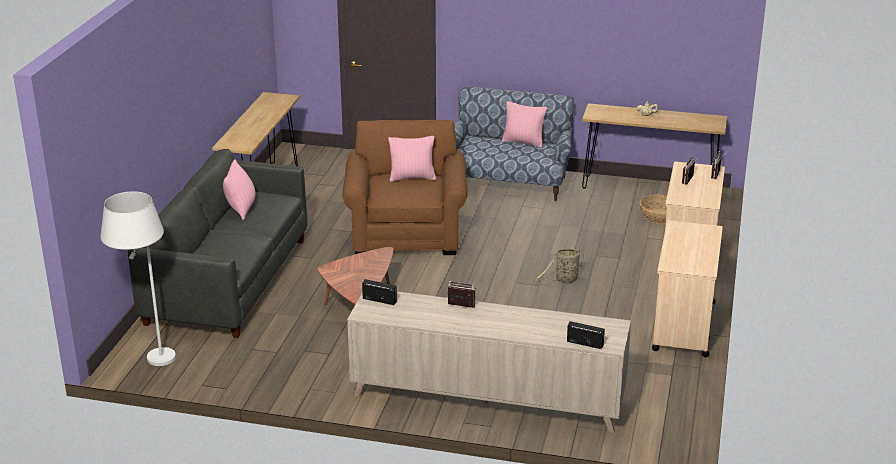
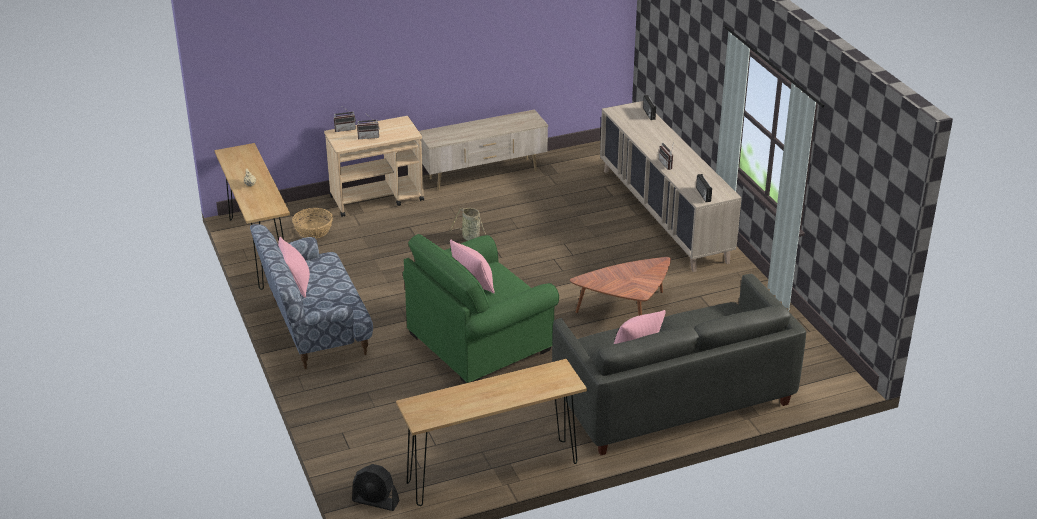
camera: 125 degrees left, 5 degrees up
(149, 365) = (825, 369): white floor lamp -> none
(296, 153) = (375, 501): none -> black fan
(407, 233) = (479, 341): brown armchair -> green armchair
(683, 326) = (483, 175): beige cart -> beige tv stand

